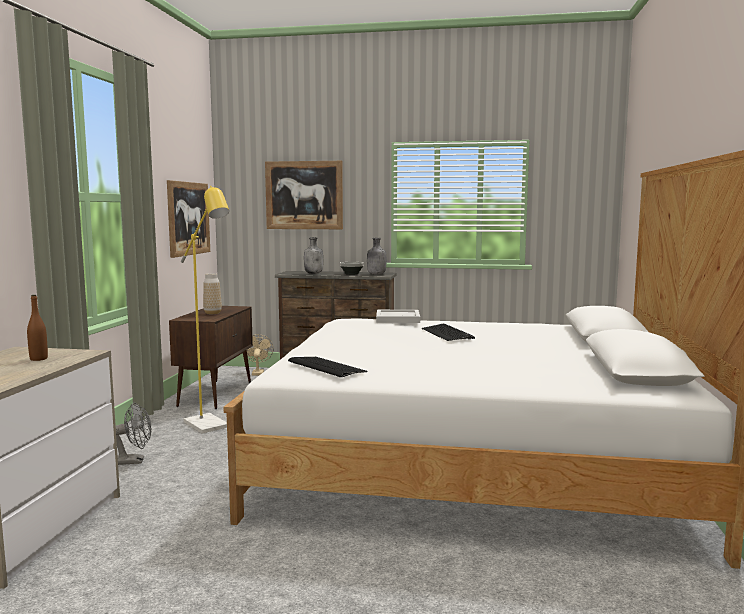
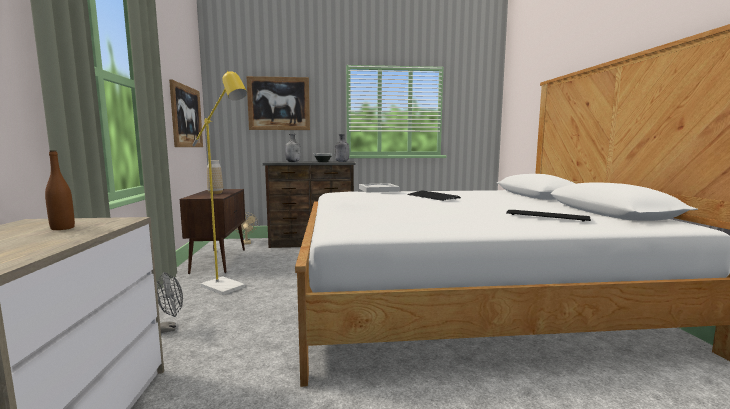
camera: 15 degrees left, 0 degrees up
(326, 367) = (377, 223): keyboard -> keyboard (547, 216)

